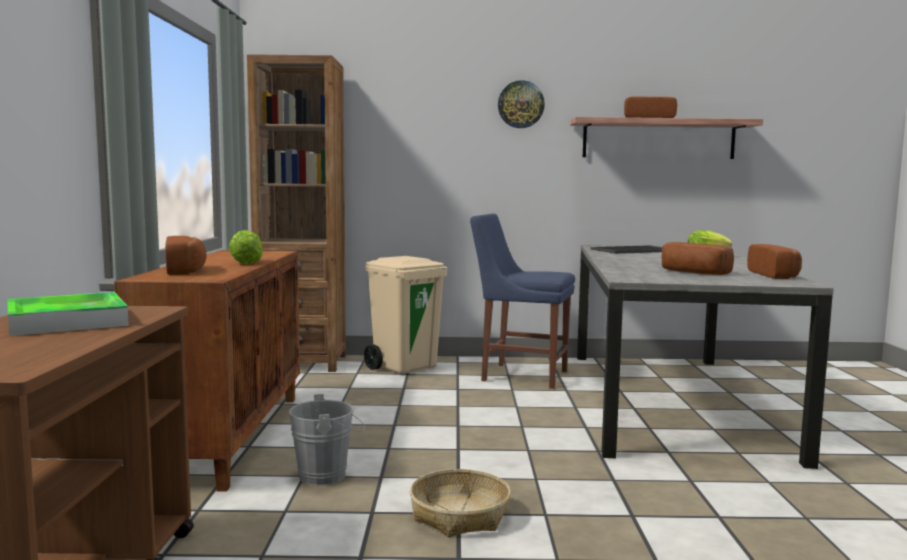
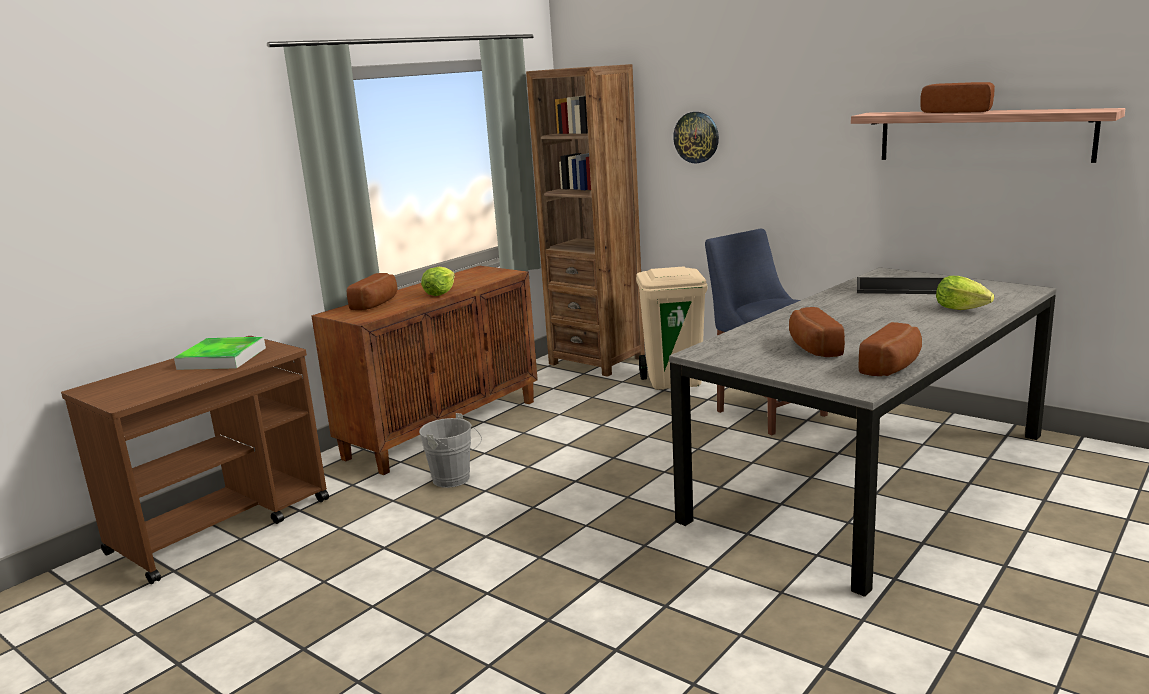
camera: 40 degrees right, 10 degrees up
(459, 515) = (483, 538): basket -> none
(521, 104) = (809, 96): wall clock -> wall clock (696, 137)

